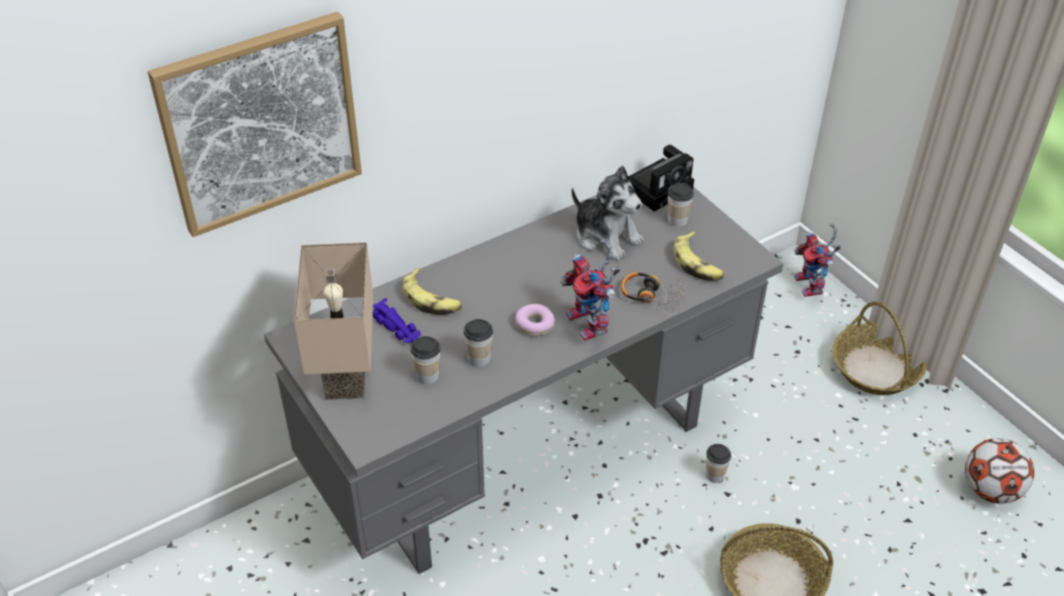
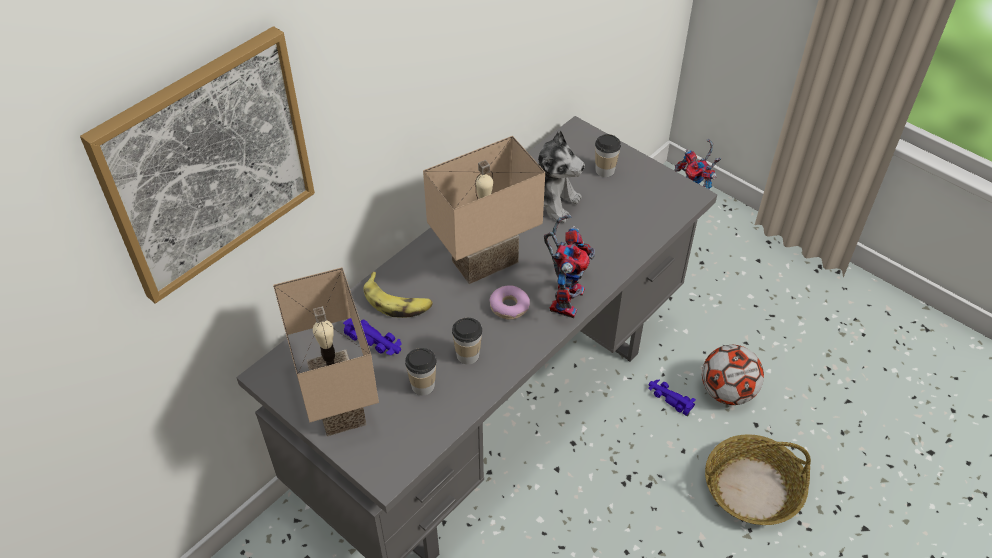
camera: 15 degrees left, 5 degrees up
(527, 278) = (484, 259): none -> beige table lamp
(592, 325) = (564, 295): toy robot -> toy robot turned 120 degrees counterclockwise
(652, 296) = (610, 253): headphones -> none
(660, 188) = (576, 140): camera -> none
(698, 263) = (640, 210): banana -> none
(715, 475) = (669, 398): cup -> purple toy car
(876, 369) = (774, 265): basket -> none
(990, 490) = (905, 356): football -> football (727, 391)

